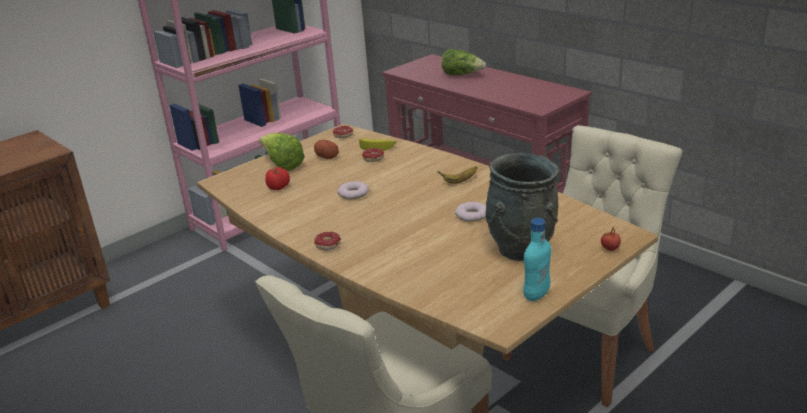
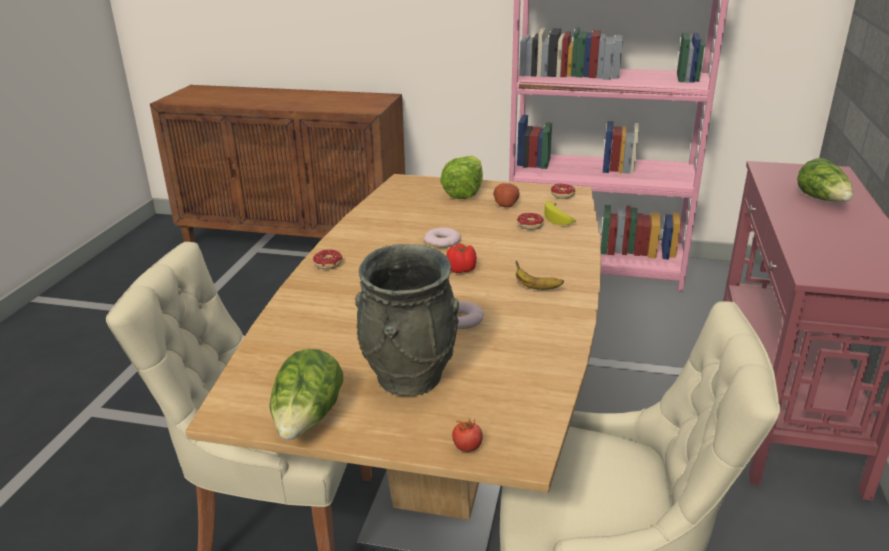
camera: 55 degrees right, 0 degrees up
(279, 187) = (419, 206): tomato -> tomato (462, 270)
(536, 295) = (308, 419): turquoise bottle -> lettuce

